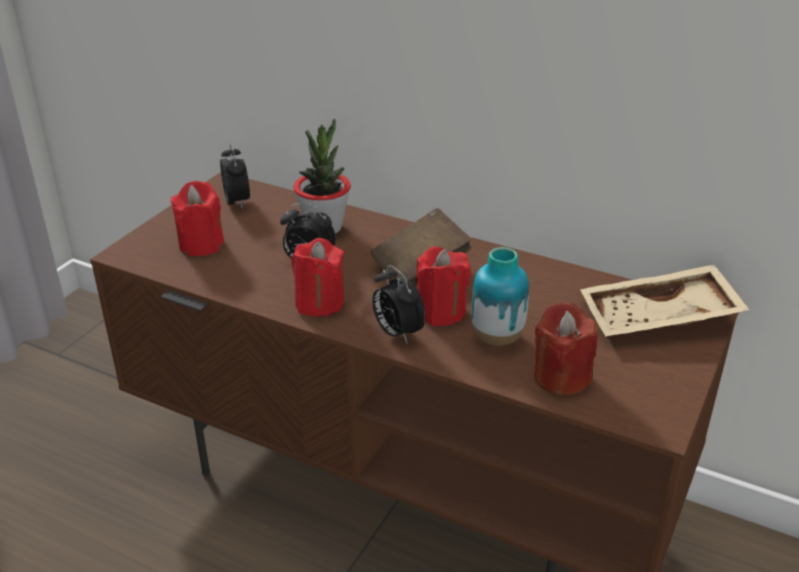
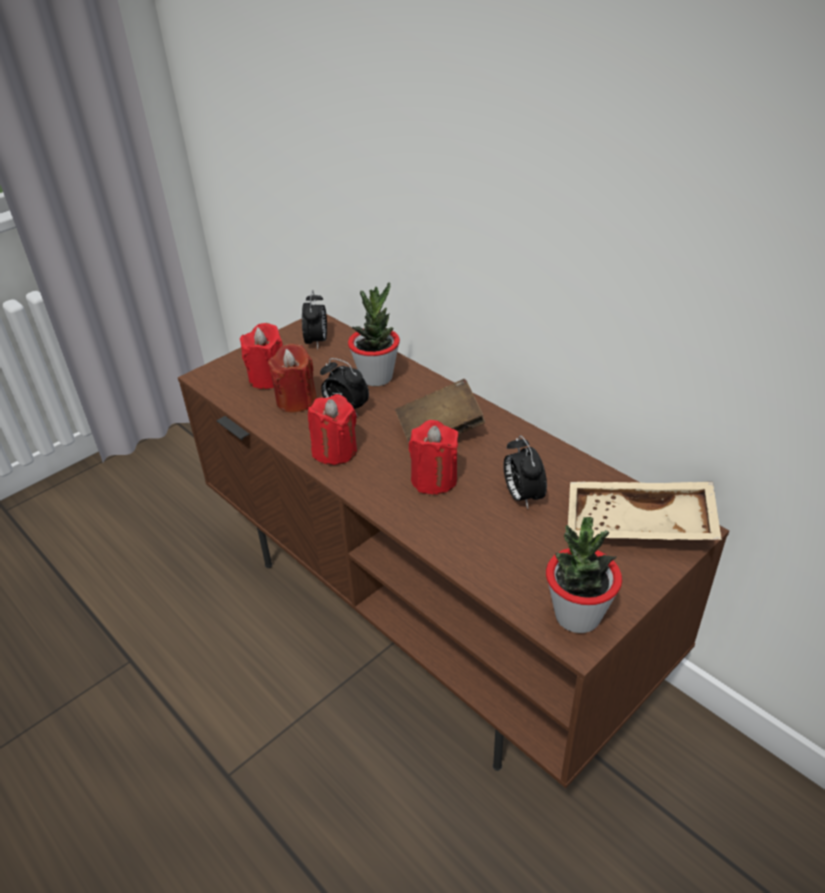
camera: 20 degrees right, 5 degrees up
(397, 333) = (385, 493): alarm clock -> alarm clock (522, 496)
(497, 337) = (471, 515): vase -> none
(561, 377) = (509, 568): red candle -> red candle (296, 400)
(648, 406) = (577, 616): none -> potted plant

